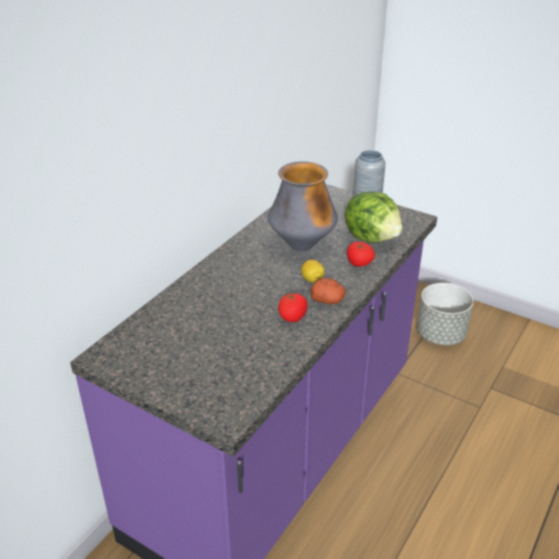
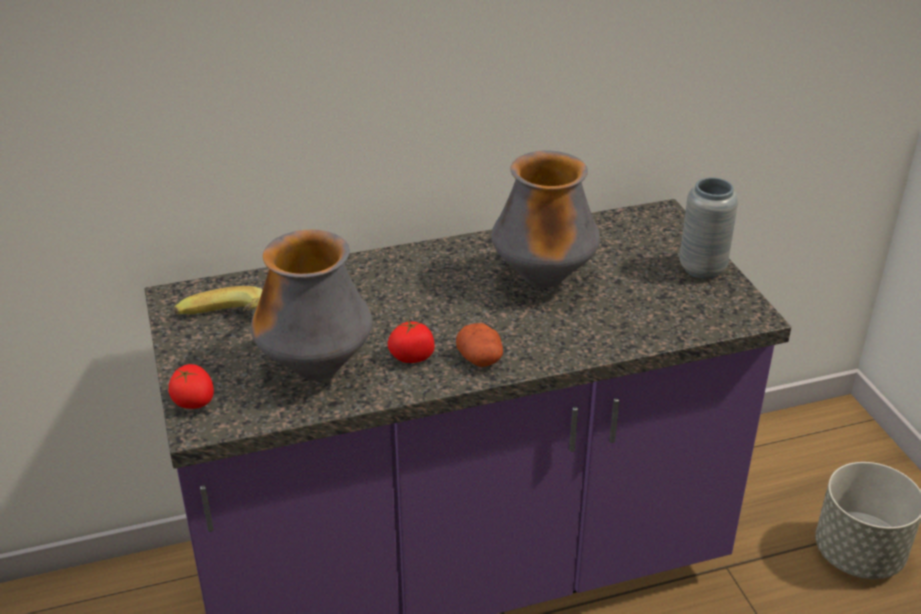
camera: 40 degrees right, 0 degrees up
(160, 357) = (225, 326): none -> banana
(250, 351) = (316, 369): none -> vase
(312, 279) = (496, 326): lemon -> none
(359, 263) = (583, 335): tomato -> tomato (193, 402)
(372, 237) = (651, 311): lettuce -> none

